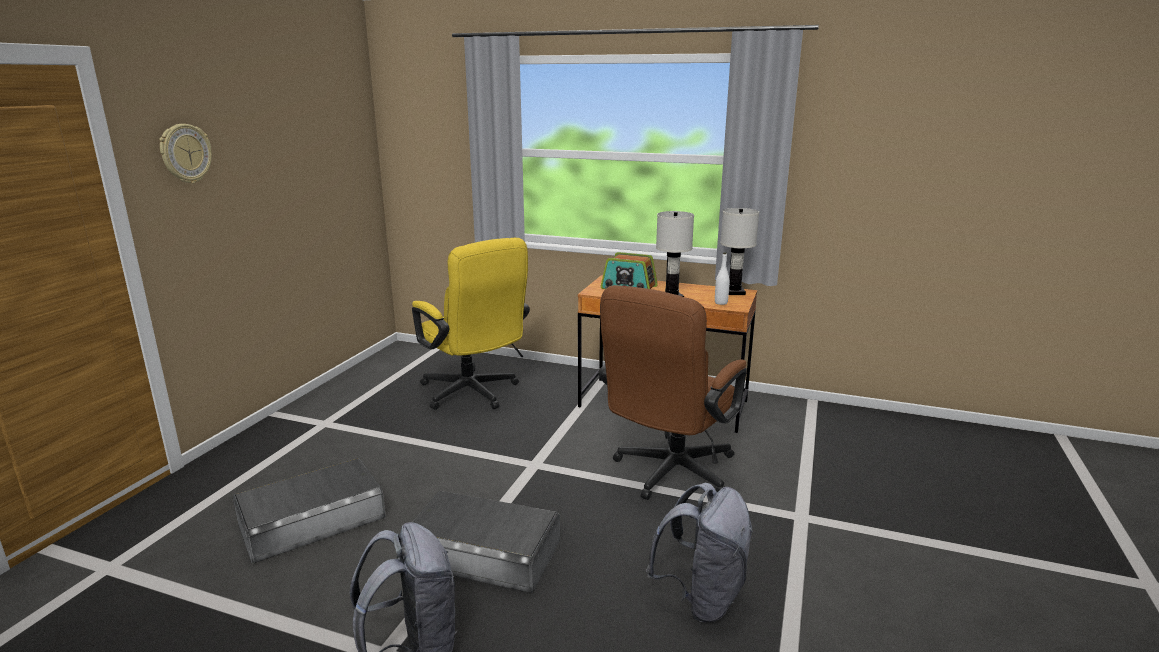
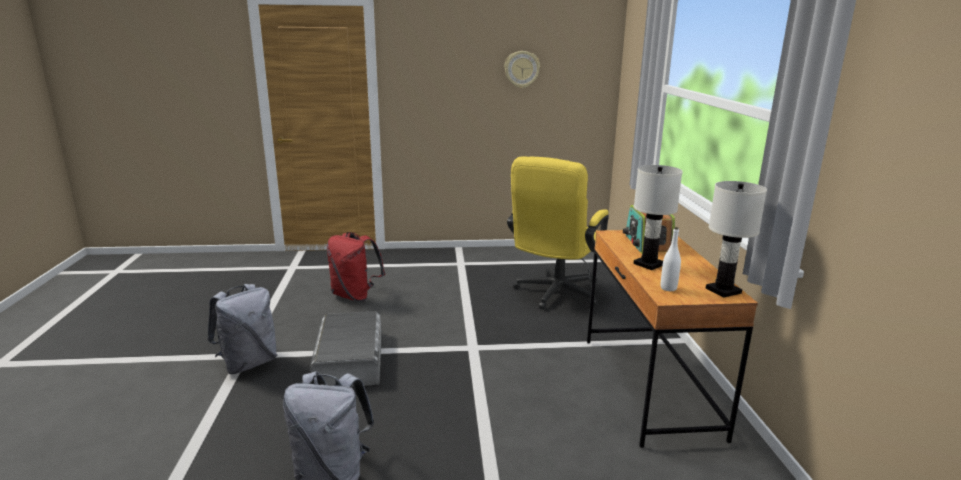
camera: 65 degrees right, 0 degrees up
(185, 153) = (424, 61): wall clock -> wall clock (521, 69)
(312, 519) = (355, 296): grey storage box -> red backpack
(668, 474) = (512, 417): brown office chair -> none

